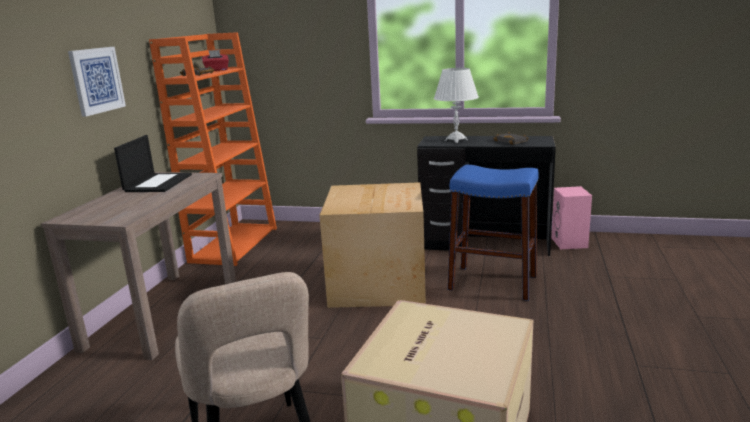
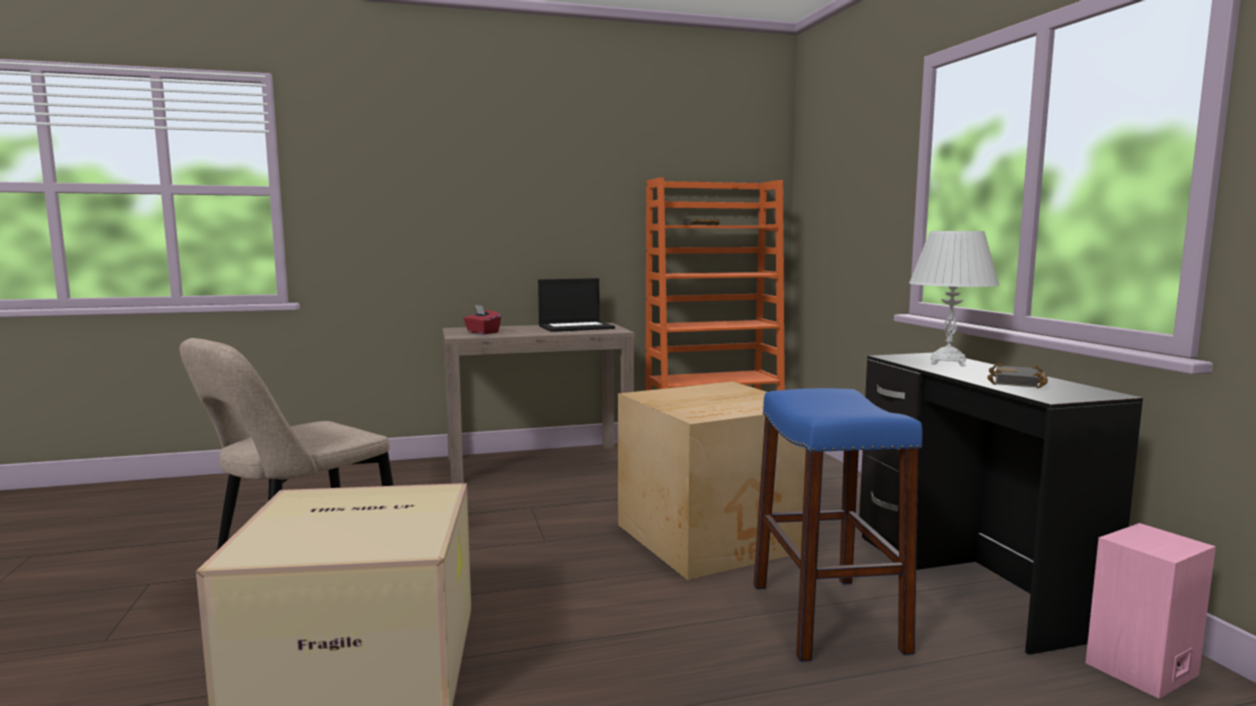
camera: 60 degrees right, 10 degrees down
(96, 80) = (554, 214): picture -> none
(216, 70) = (744, 225): red tissue box -> red tissue box (482, 332)

